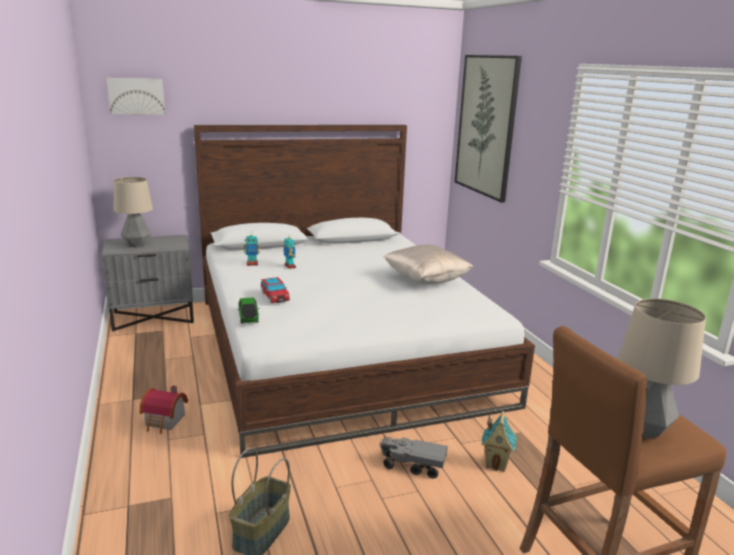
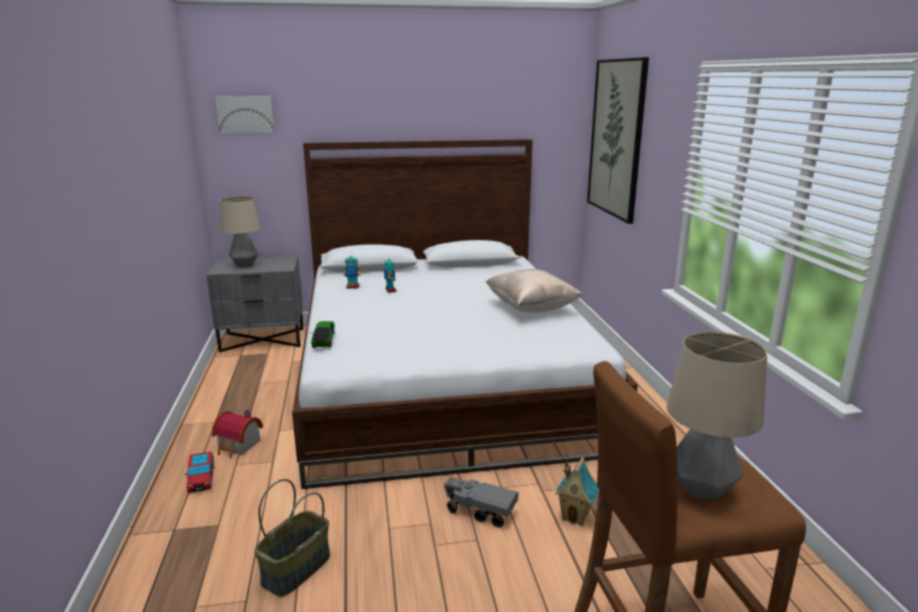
camera: 10 degrees right, 0 degrees up
(274, 296) = (360, 321): toy car -> toy car (201, 478)

